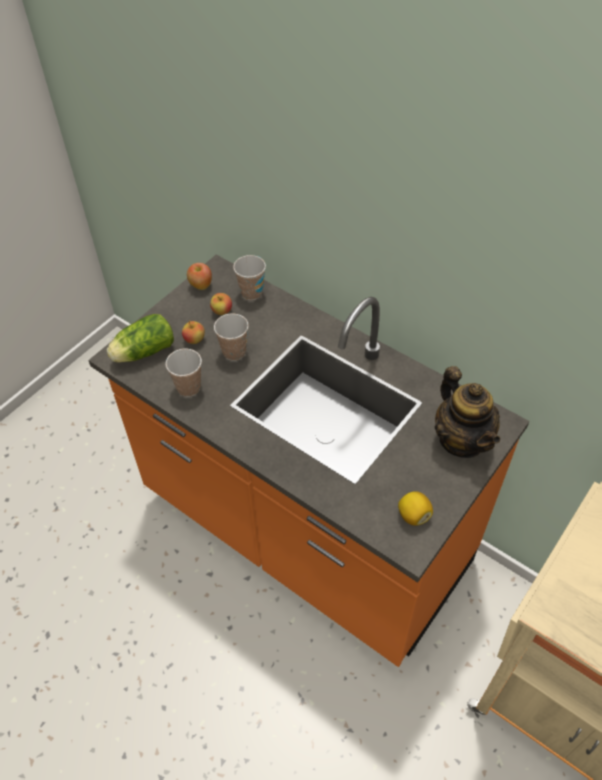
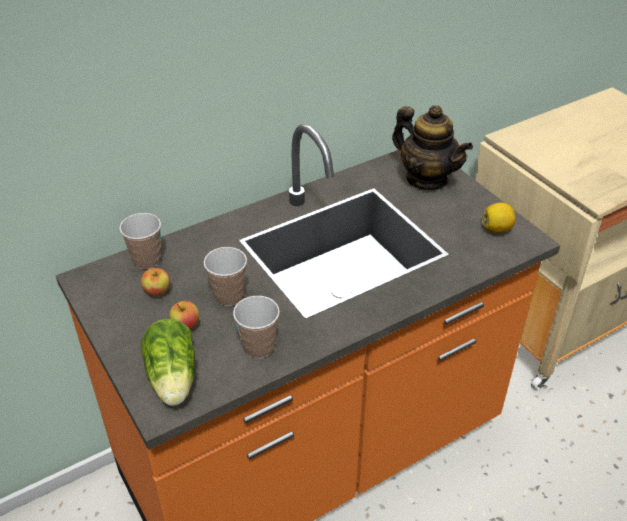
camera: 70 degrees left, 10 degrees down
(200, 285) = (99, 300): apple -> none
(462, 440) = (427, 179): teapot -> teapot turned 45 degrees clockwise

